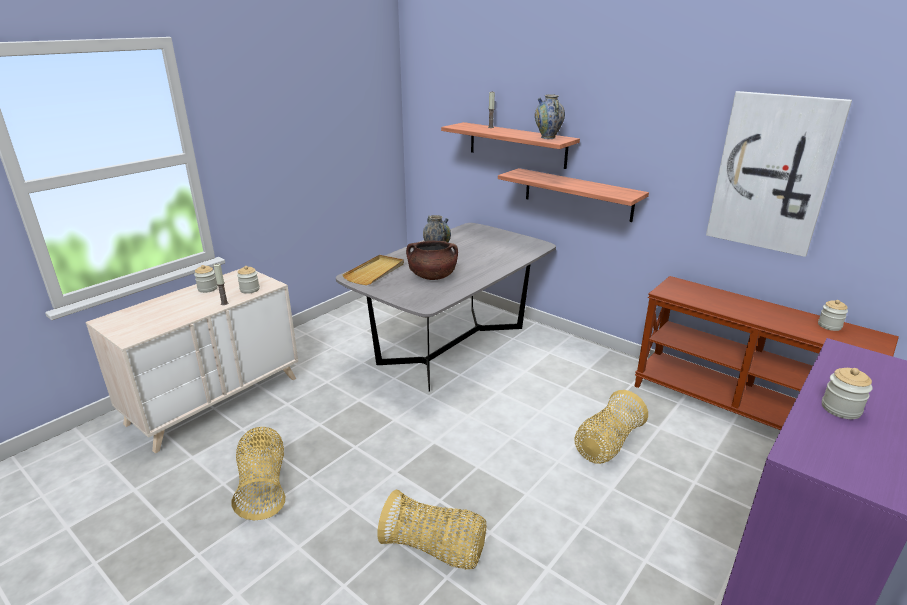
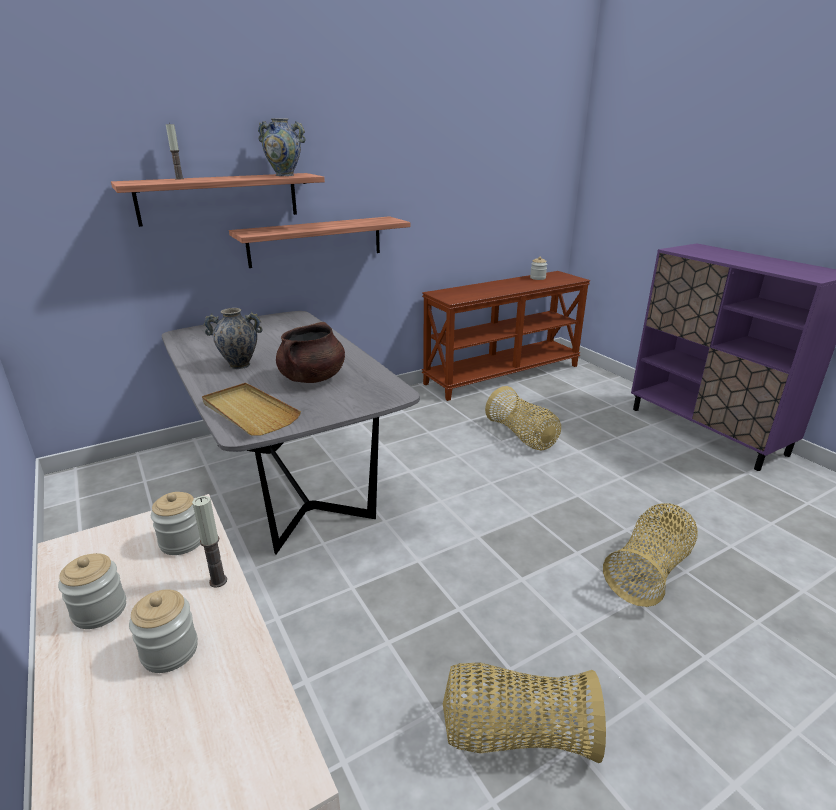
camera: 70 degrees left, 0 degrees up
(772, 173) = (478, 172): picture -> none
(840, 409) = (753, 263): jar -> jar (170, 651)

